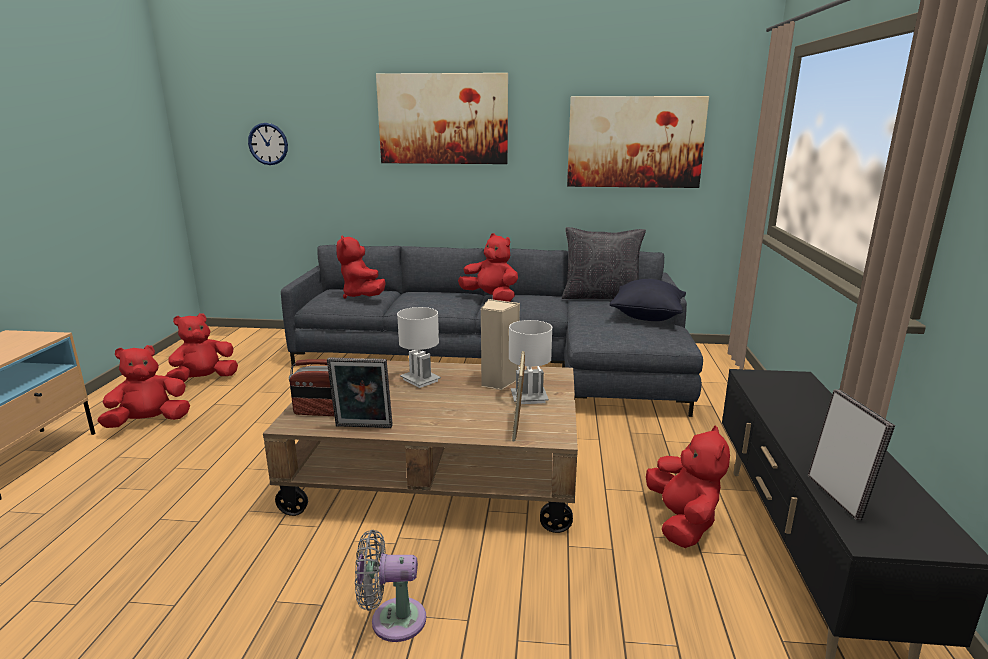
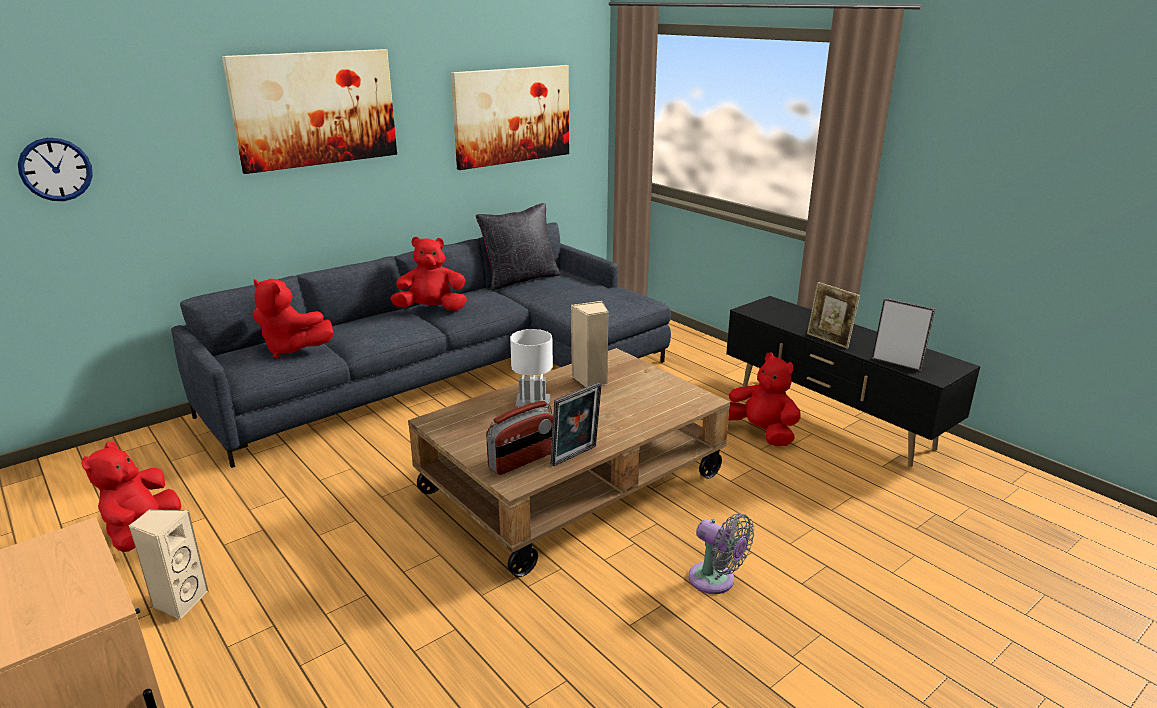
camera: 45 degrees left, 5 degrees up
(149, 422) = (179, 601): red plush toy -> beige speaker
(392, 620) = (715, 581): grey fan -> grey fan turned 90 degrees counterclockwise
(517, 427) = (671, 404): picture frame -> picture frame (828, 340)
(529, 398) = (636, 382): white table lamp -> none
(647, 317) = (591, 287): black pillow -> none

